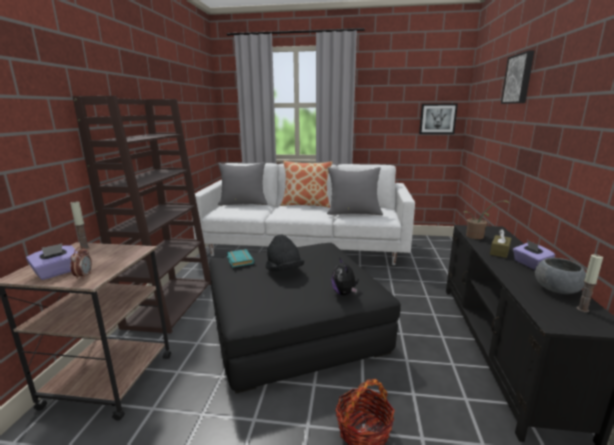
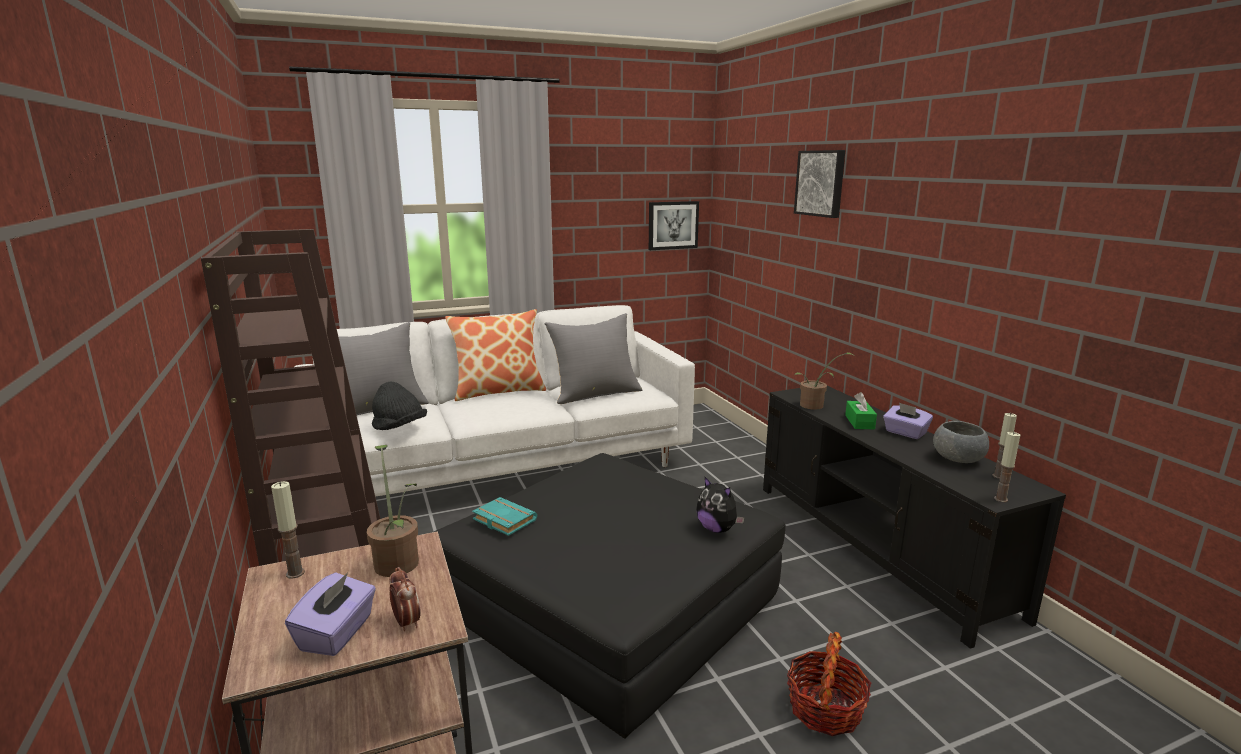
camera: 30 degrees left, 0 degrees up
(123, 252) = (397, 560): none -> potted plant
(284, 270) = (599, 518): black hat -> black hat (399, 428)
(499, 251) = (859, 422): brown tissue box -> green tissue box
(561, 325) = (1000, 499): none -> candle

